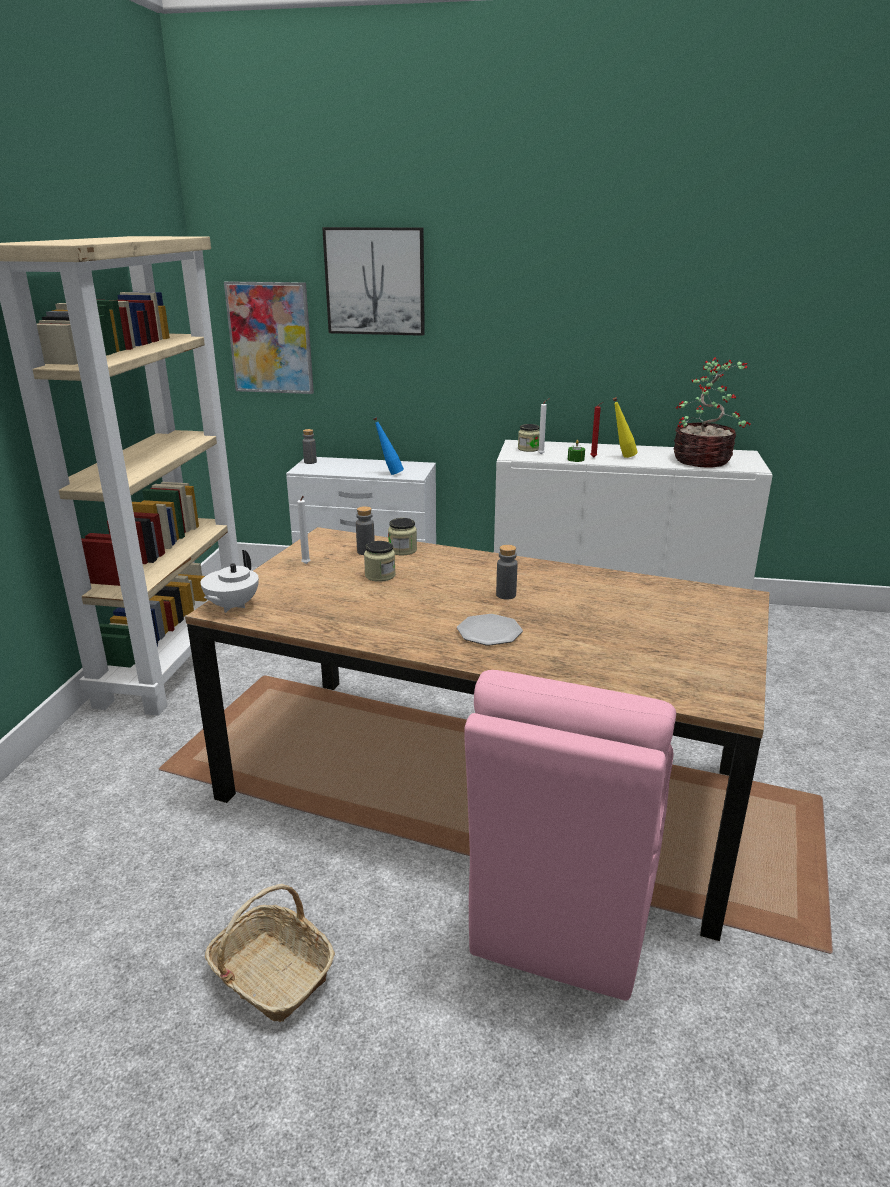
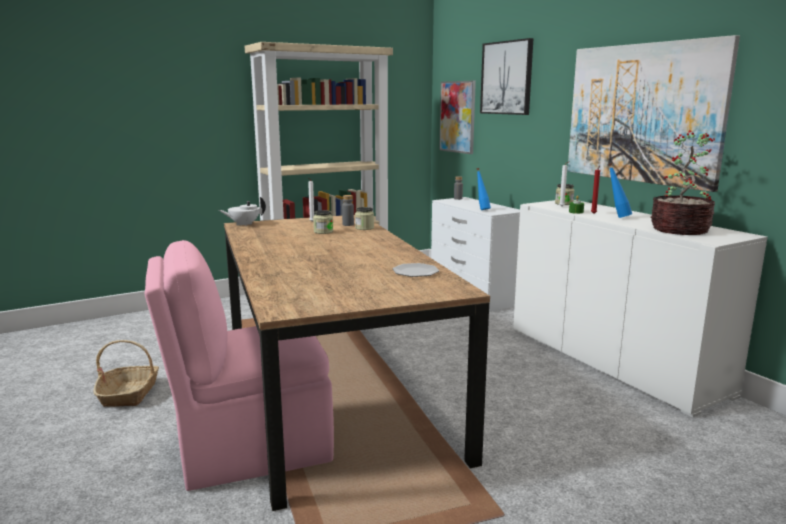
camera: 50 degrees right, 10 degrees down
(489, 632) = (291, 257): plate -> plate (415, 272)
(506, 595) = (345, 251): grey bottle -> none
(609, 333) = (642, 113): none -> picture
(621, 457) = (617, 217): yellow bottle -> blue bottle

